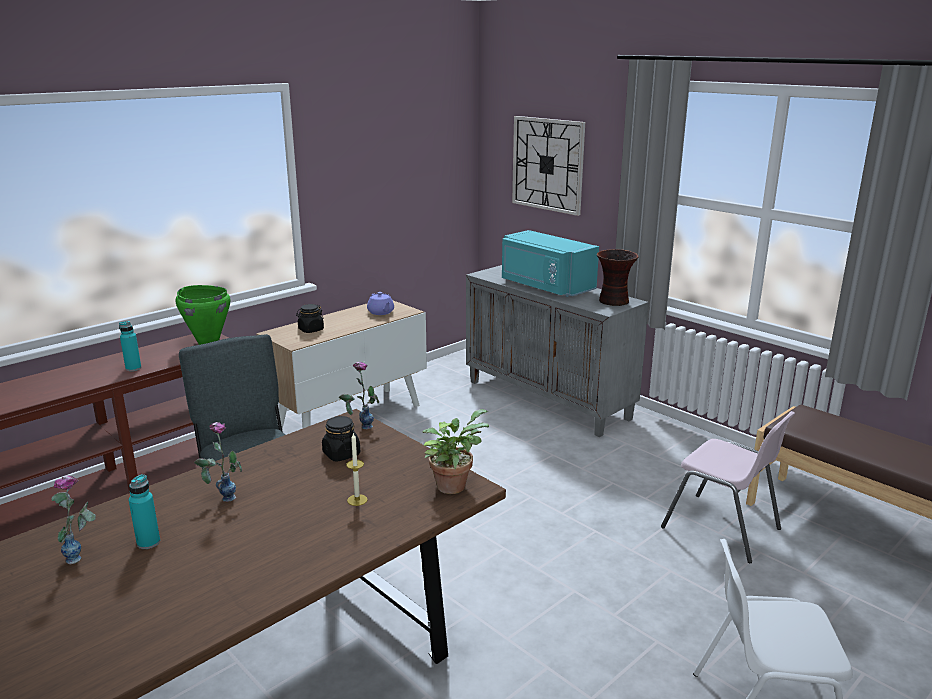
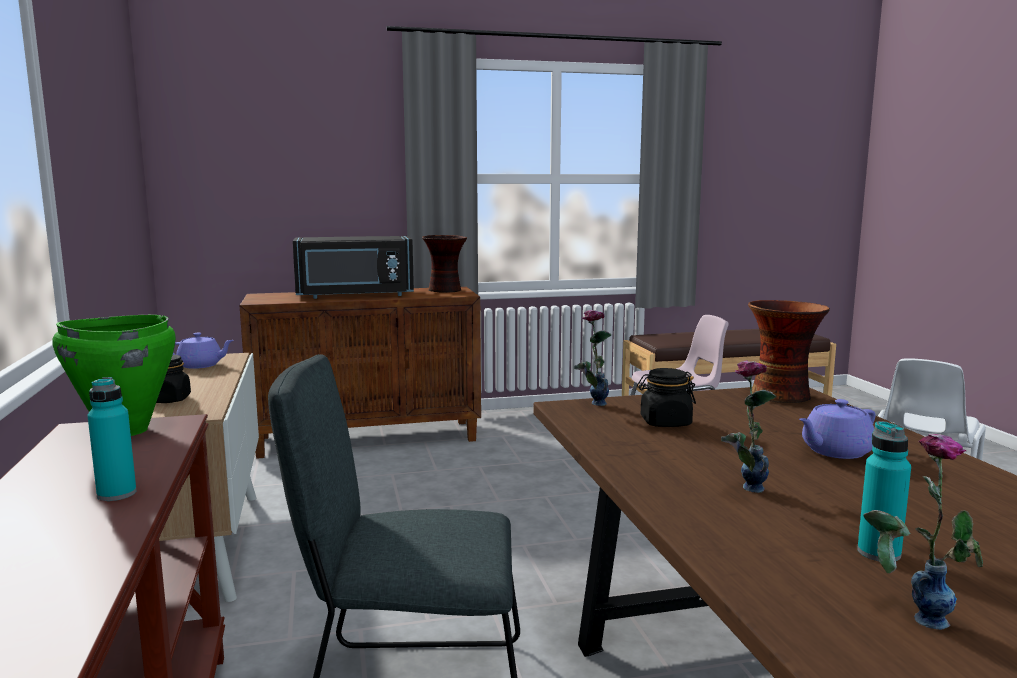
camera: 60 degrees left, 10 degrees down
(318, 518) = (835, 451): none -> purple teapot
(357, 500) = (796, 431): candle -> none
(453, 484) = (781, 395): potted plant -> vase
(545, 286) = (355, 295): turquoise microwave -> black microwave
(547, 164) = (279, 161): wall clock -> none
(549, 400) = (369, 438): grey cabinet -> brown cabinet

